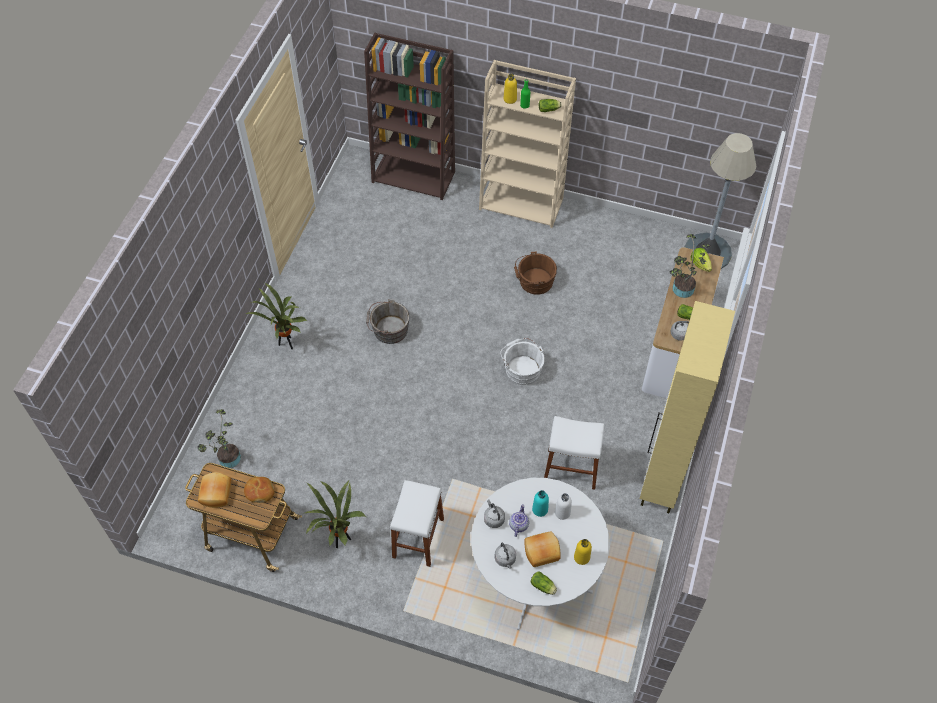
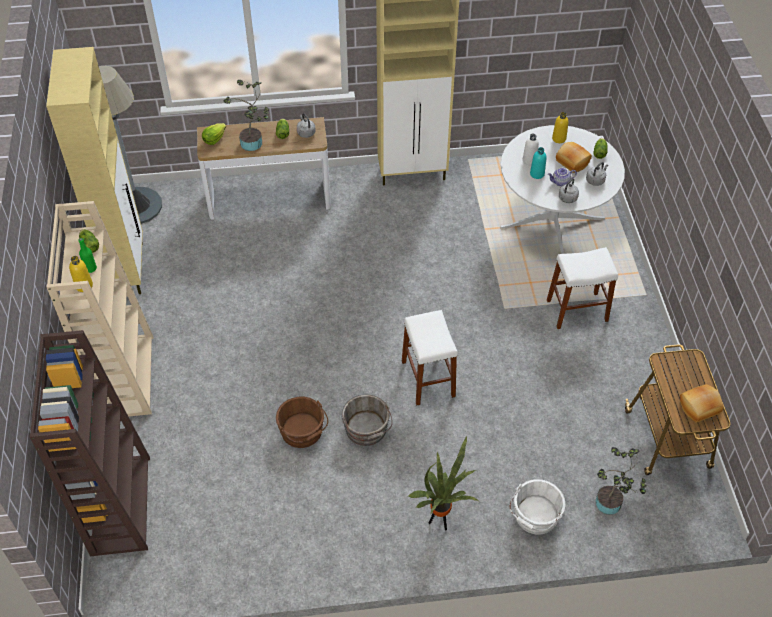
camera: 115 degrees left, 5 degrees down
(259, 491) = (670, 371): bread -> none
(340, 540) = (621, 366): potted plant -> none
(521, 368) = (353, 300): white bucket -> white bucket (535, 517)
(534, 281) = (237, 327): brown bucket -> brown bucket (303, 432)
(571, 469) = (439, 231): white stool -> white stool (428, 379)
(634, 229) = (128, 268): none -> beige cabinet

